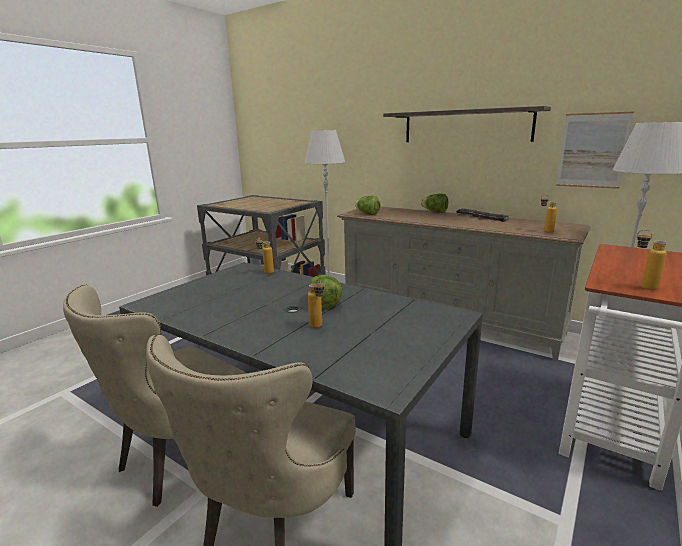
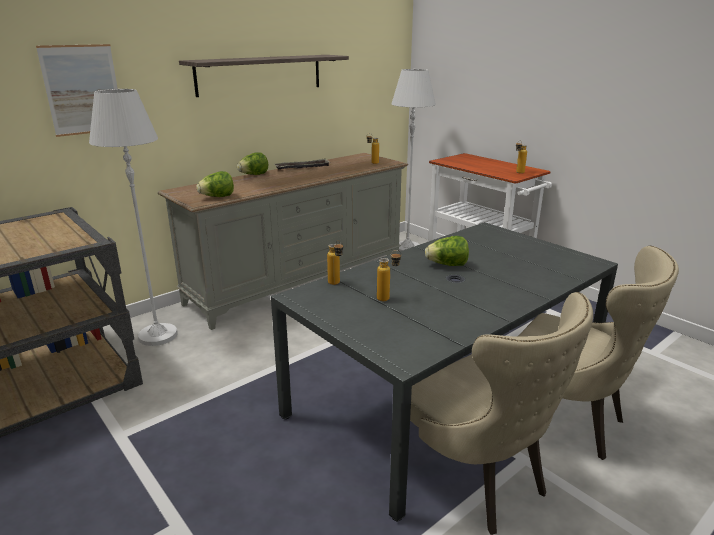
camera: 75 degrees left, 5 degrees up
(318, 327) = (500, 272): bottle -> bottle (388, 298)
(592, 150) = (356, 91): picture -> picture (83, 90)

